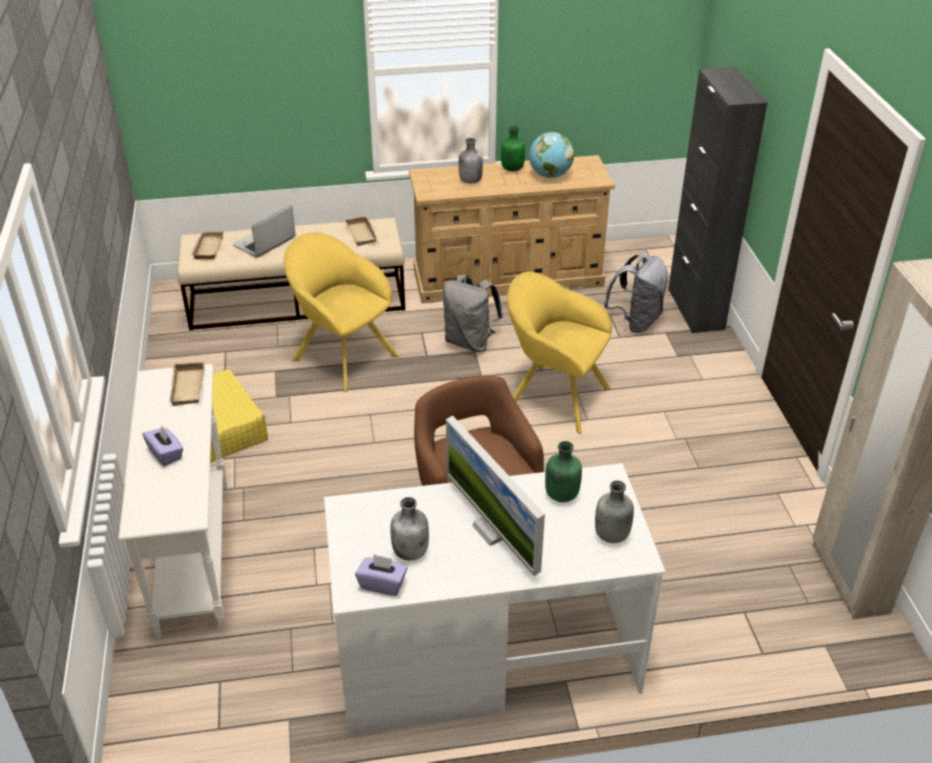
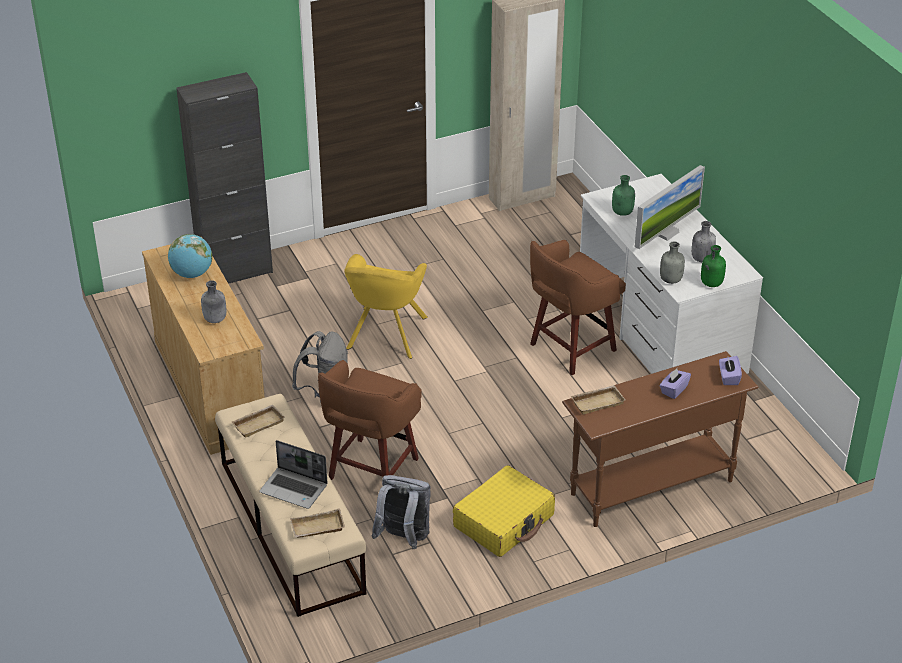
camera: 105 degrees left, 0 degrees up
(194, 556) = (651, 487): white console table -> brown console table
(341, 355) = (372, 471): yellow armchair -> brown stool
(382, 584) = (732, 264): purple tissue box -> purple tissue box (728, 377)
(512, 169) = (183, 298): green bottle -> green bottle (711, 283)
(612, 536) = (645, 192): grey bottle -> grey bottle (671, 280)
(636, 321) = (264, 303): grey backpack -> grey backpack (403, 538)

